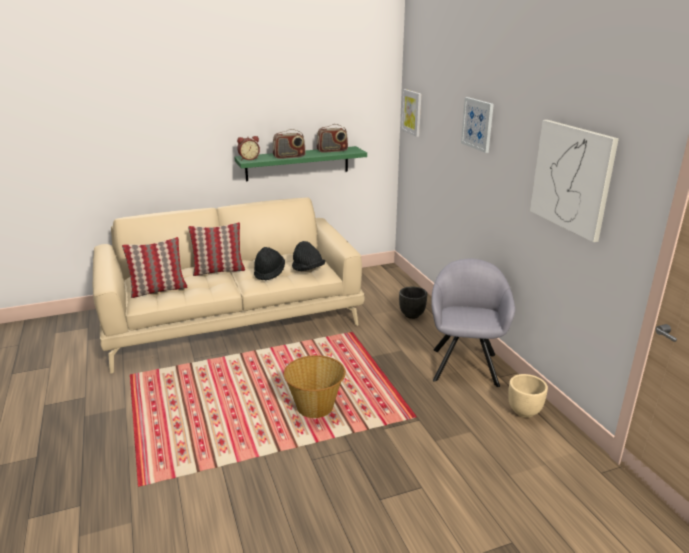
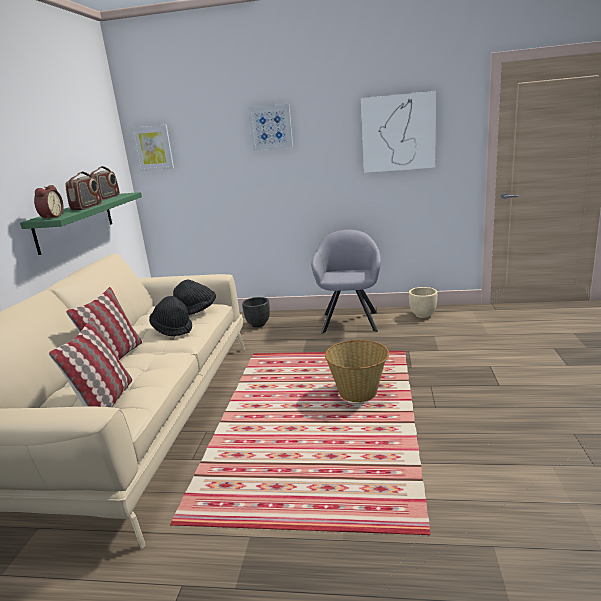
camera: 60 degrees left, 5 degrees down
(465, 364) = (350, 320): grey armchair -> grey armchair turned 60 degrees clockwise

